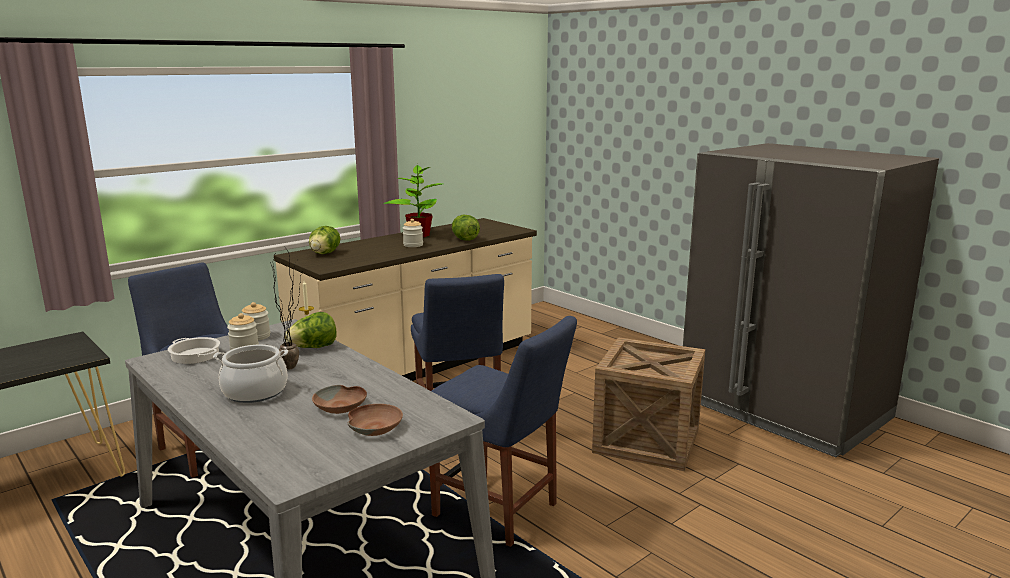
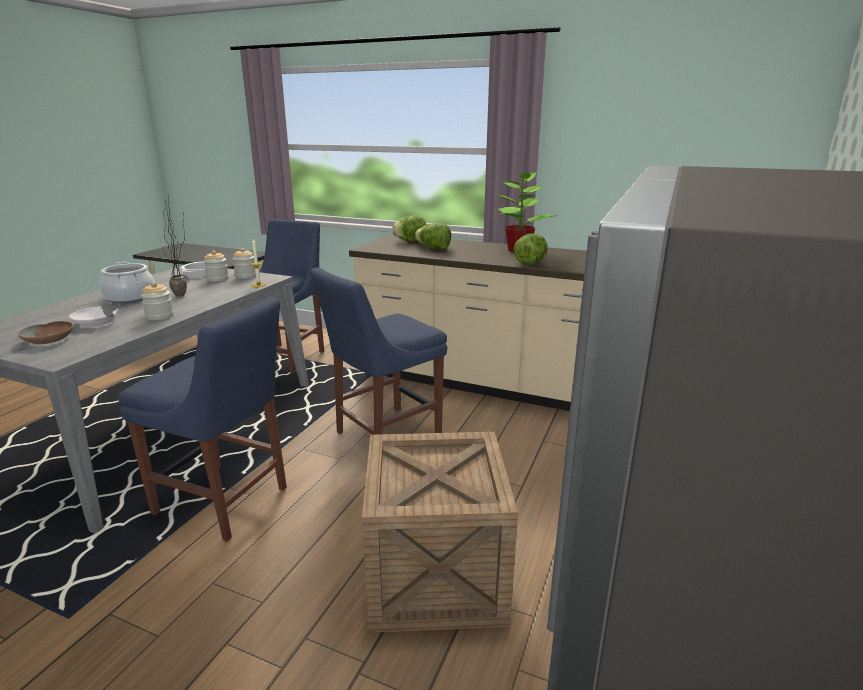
camera: 65 degrees right, 5 degrees up
(313, 348) = (225, 292): lettuce -> lettuce (433, 248)
(341, 407) = (96, 322): brown bowl -> white bowl
(413, 245) = (478, 254): jar -> jar (160, 316)
(500, 512) = (226, 502): blue chair -> blue chair turned 75 degrees counterclockwise

